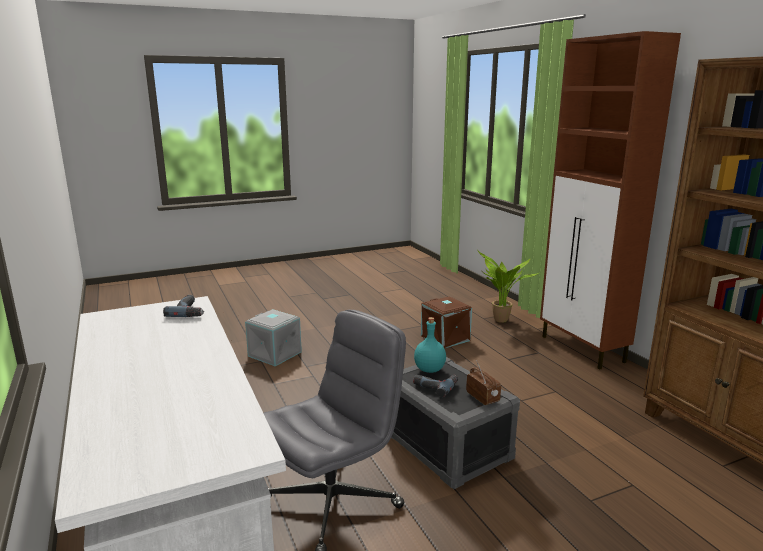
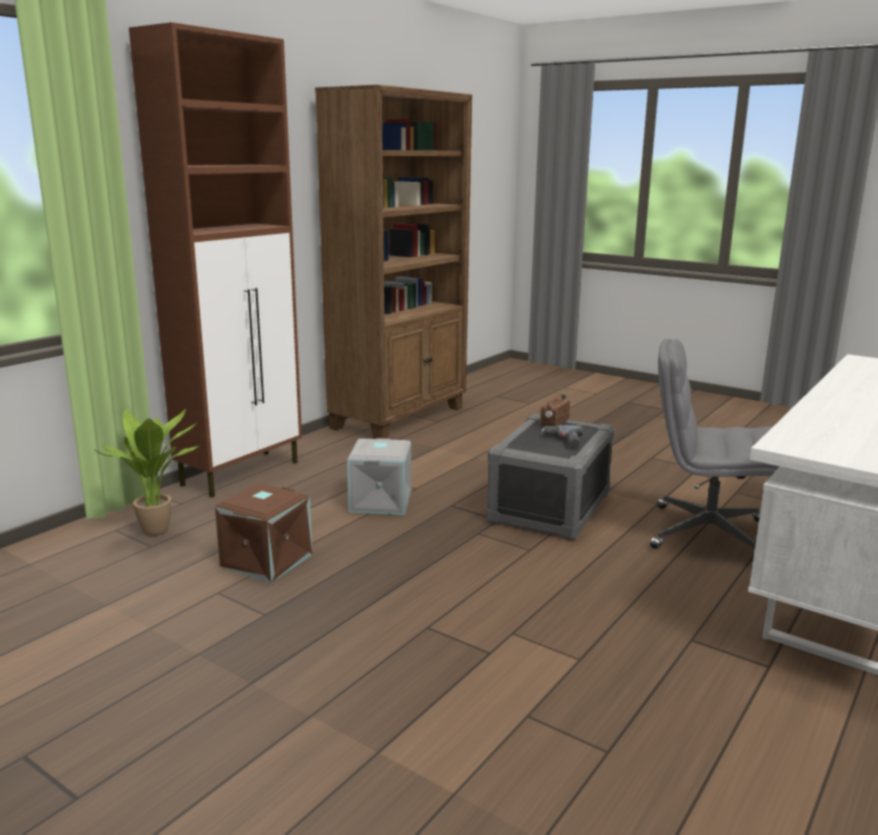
camera: 120 degrees left, 0 degrees up
(190, 311) = (803, 437): power drill -> none
(274, 354) = (486, 712): grey storage box -> grey storage box (382, 502)
(430, 369) = (534, 448): turquoise bottle -> none

